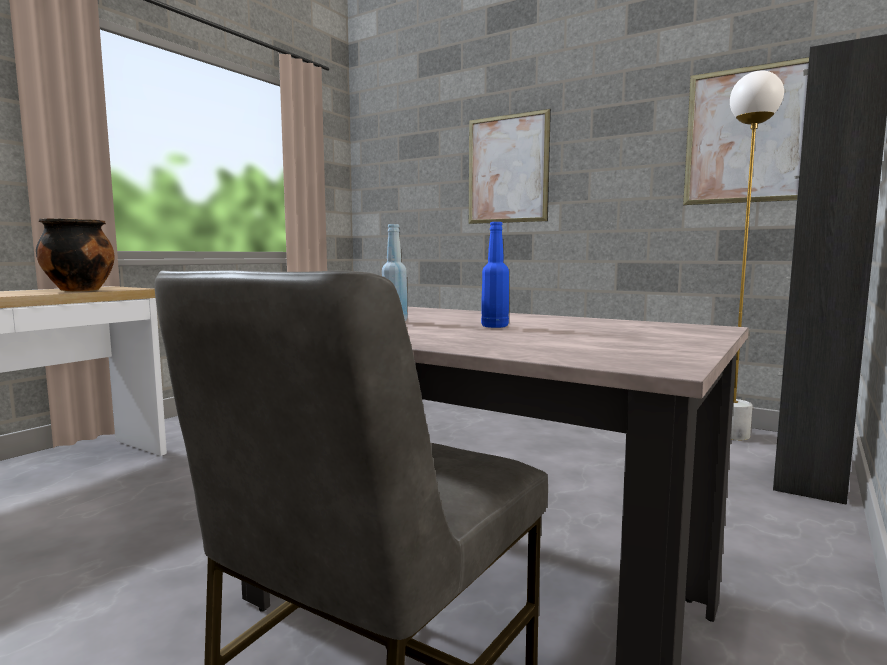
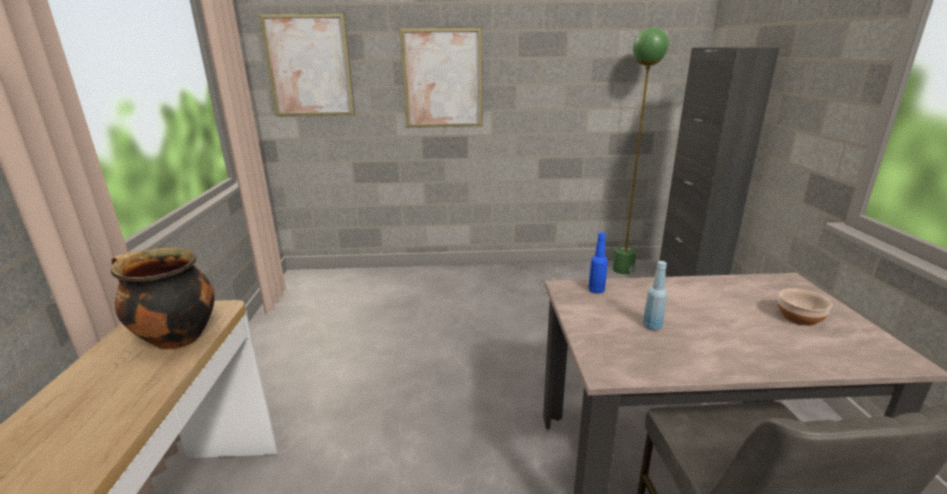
camera: 35 degrees left, 15 degrees up
(494, 326) = (720, 317): blue bottle -> blue bottle (596, 290)
(606, 337) = (799, 318): none -> bowl
(731, 435) = (623, 270): white floor lamp -> green floor lamp
(746, 135) = (630, 67): picture -> picture (309, 66)

